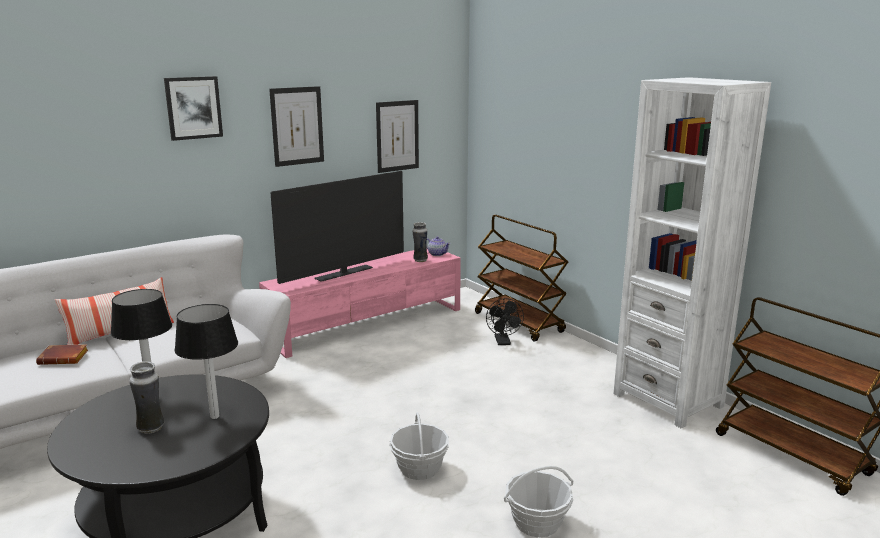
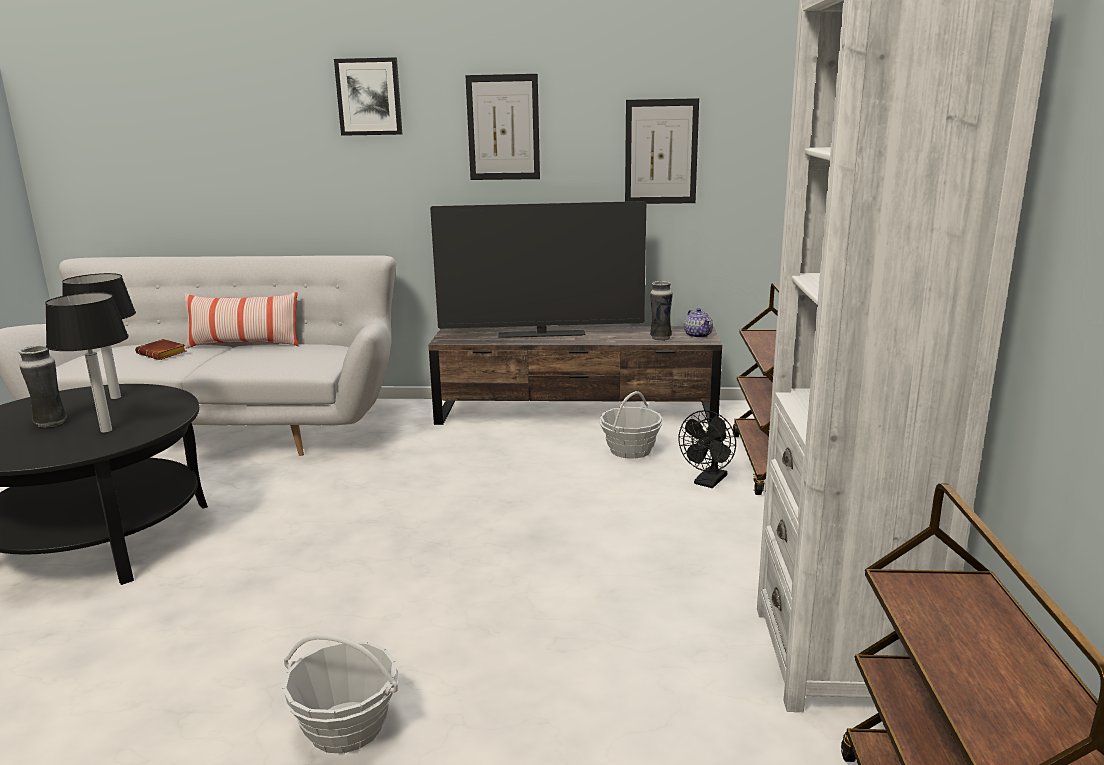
camera: 40 degrees right, 0 degrees up
(368, 324) = (577, 413): pink tv stand -> brown tv stand
(419, 468) = (348, 591): basket -> basket (630, 450)

